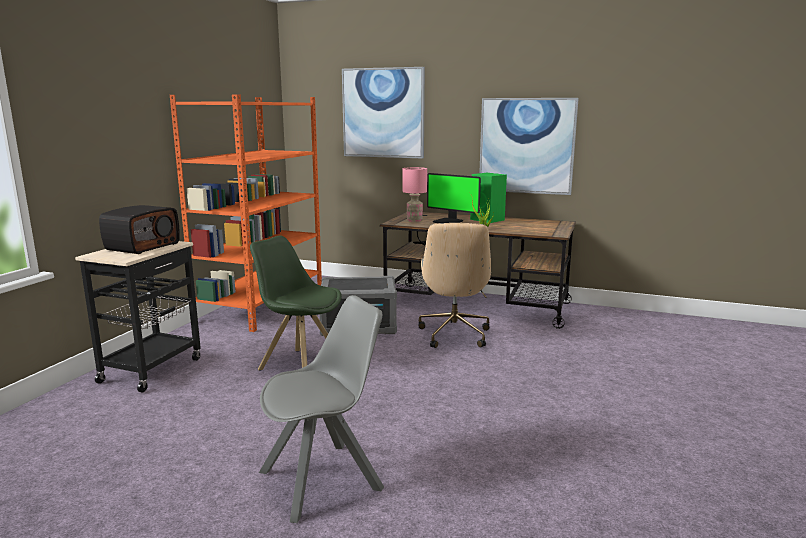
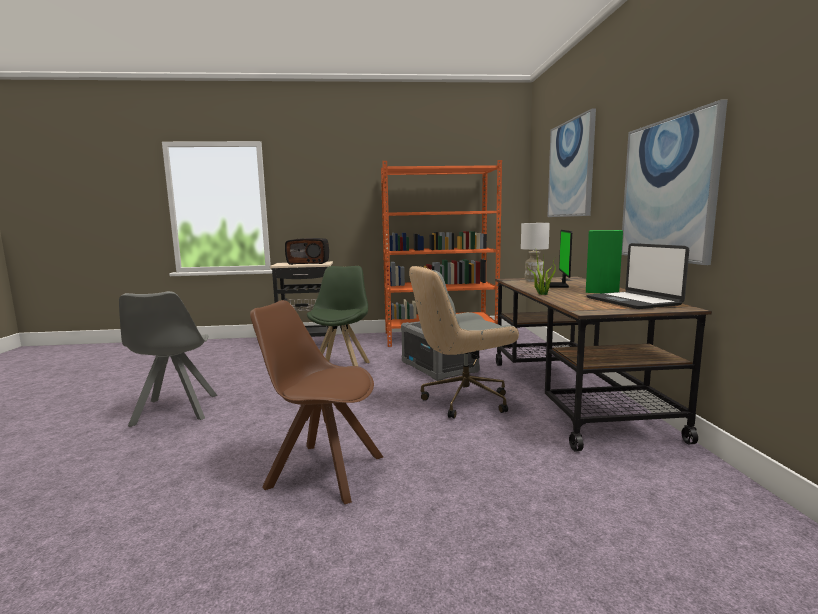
camera: 65 degrees right, 5 degrees down
(324, 479) = (175, 411): grey chair -> grey chair turned 45 degrees clockwise
(414, 220) = (533, 281): pink table lamp -> white table lamp
(535, 223) = (633, 301): none -> laptop
(543, 406) = (323, 471): none -> brown chair

